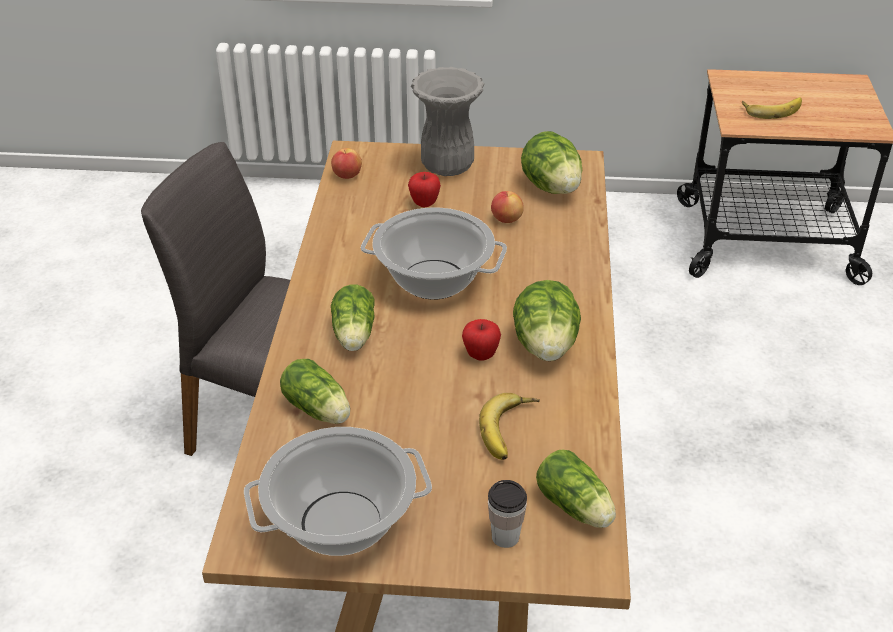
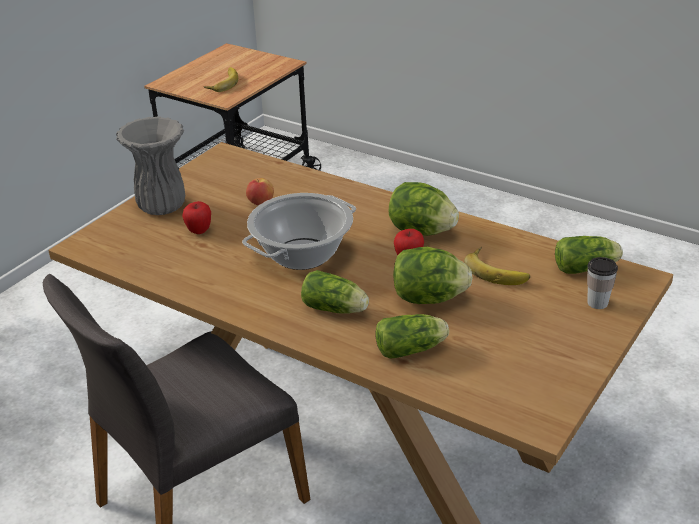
camera: 60 degrees left, 5 degrees down
(340, 524) = (544, 370): cooking pot -> none
(347, 176) = (114, 256): apple -> none
(551, 187) = (242, 174): lettuce -> lettuce (428, 298)

